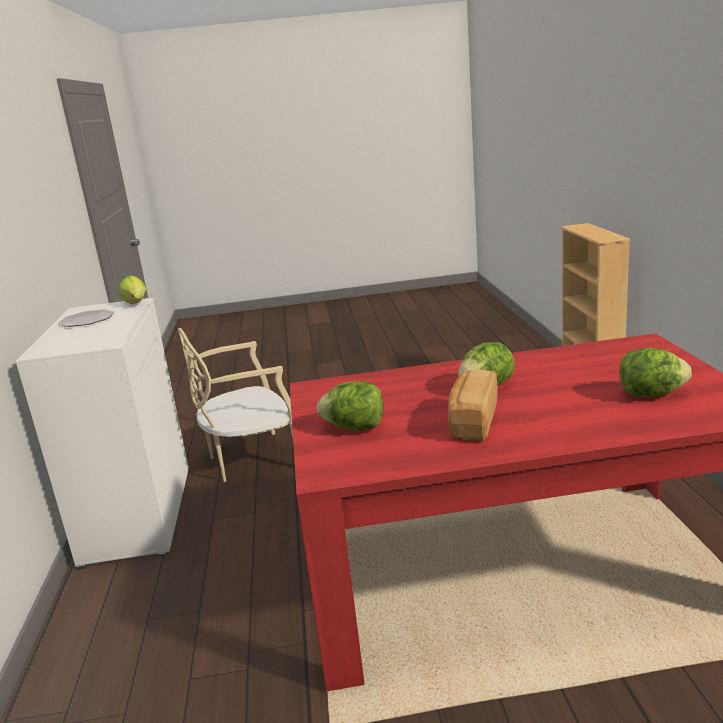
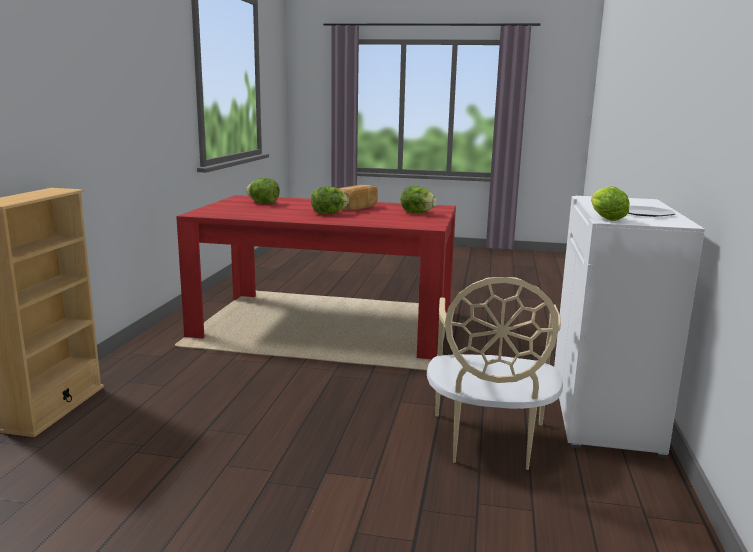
camera: 165 degrees left, 5 degrees down
(251, 459) = (488, 441): beige chair -> beige chair turned 105 degrees clockwise

